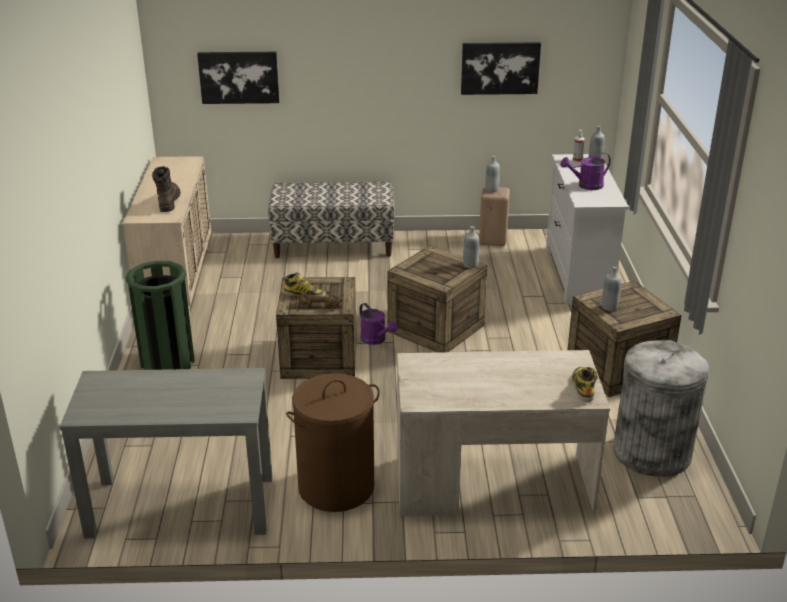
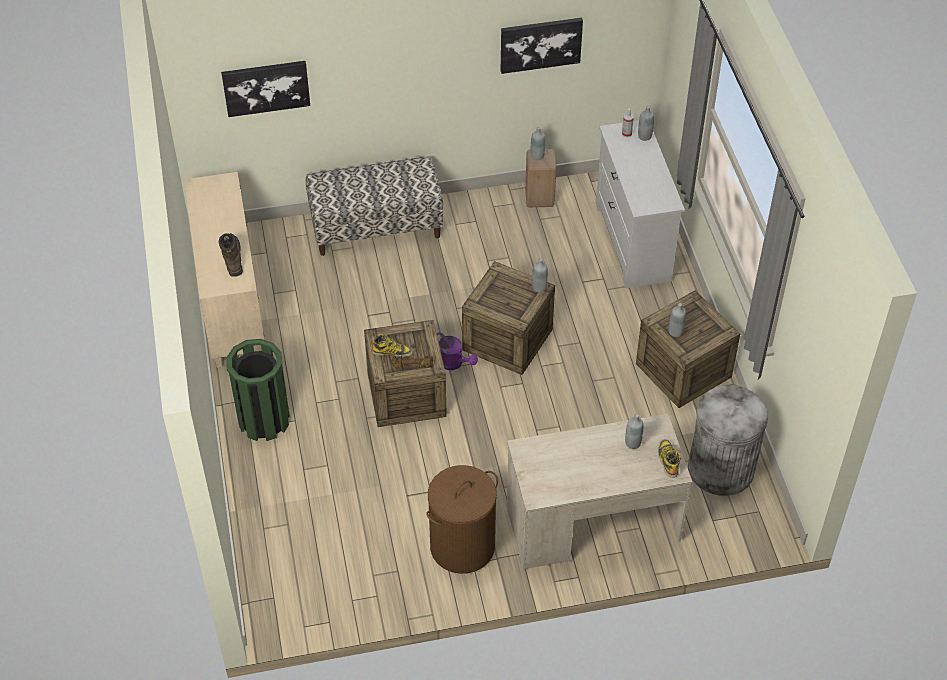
camera: 10 degrees left, 20 degrees up
(180, 506) = (337, 586): grey console table -> none
(543, 369) = (632, 443): none -> grey bottle
(586, 186) = (640, 179): purple watering can -> none

